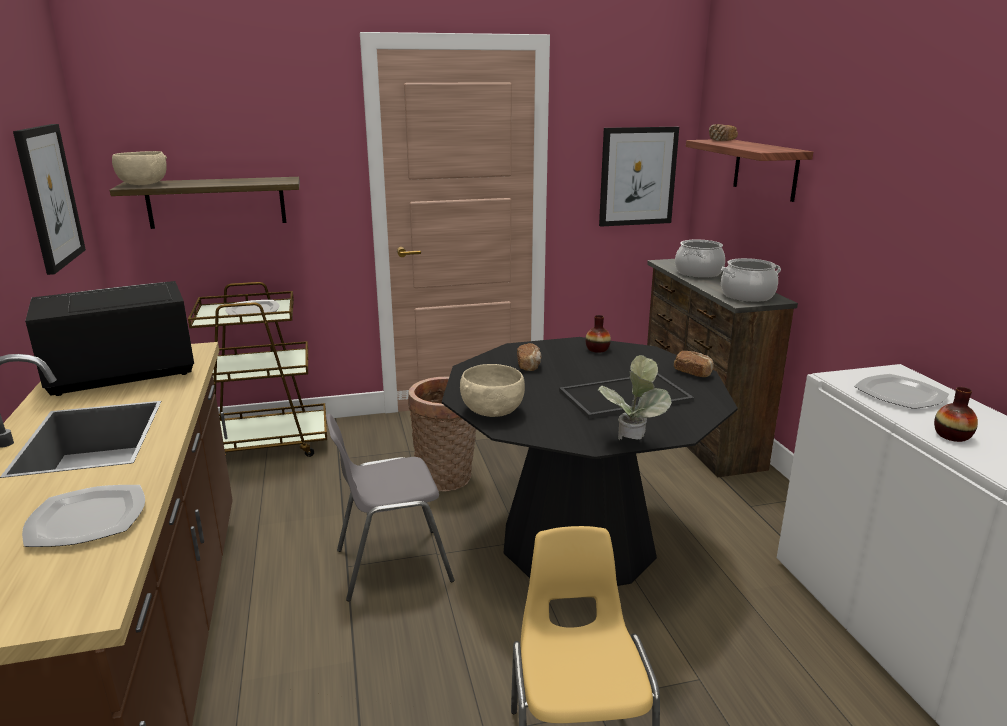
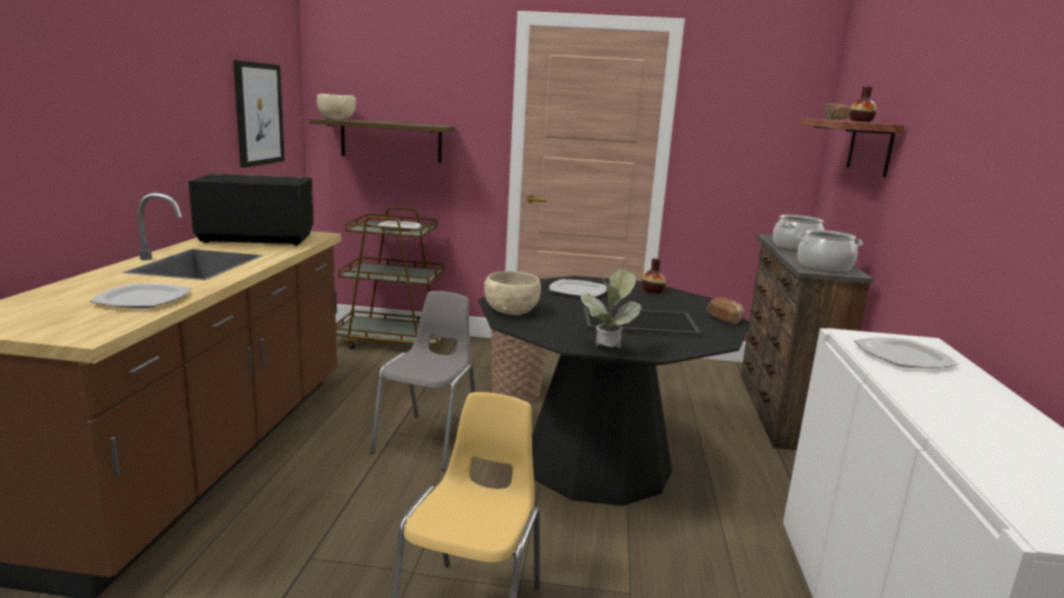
camera: 20 degrees right, 5 degrees down
(392, 564) = (428, 440): grey chair -> grey chair turned 105 degrees clockwise
(529, 365) = (578, 291): bread -> plate
(637, 176) = (762, 155): picture -> none
(952, 436) = (920, 392): vase -> vase (860, 121)

